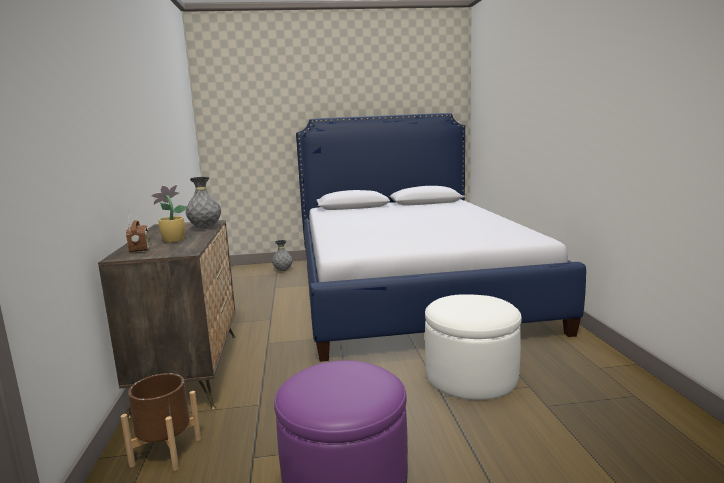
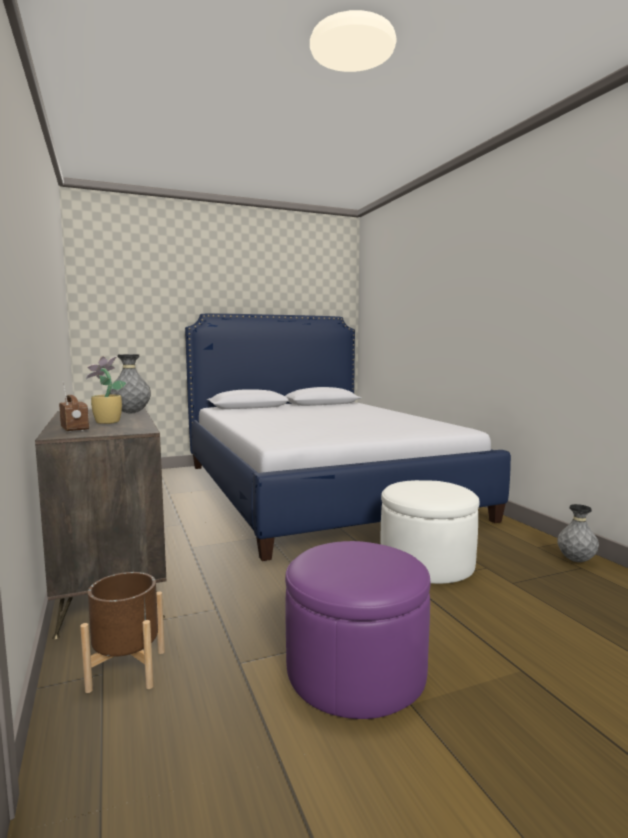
camera: 15 degrees left, 5 degrees down
(283, 271) = (169, 477): grey vase -> grey vase (576, 561)

